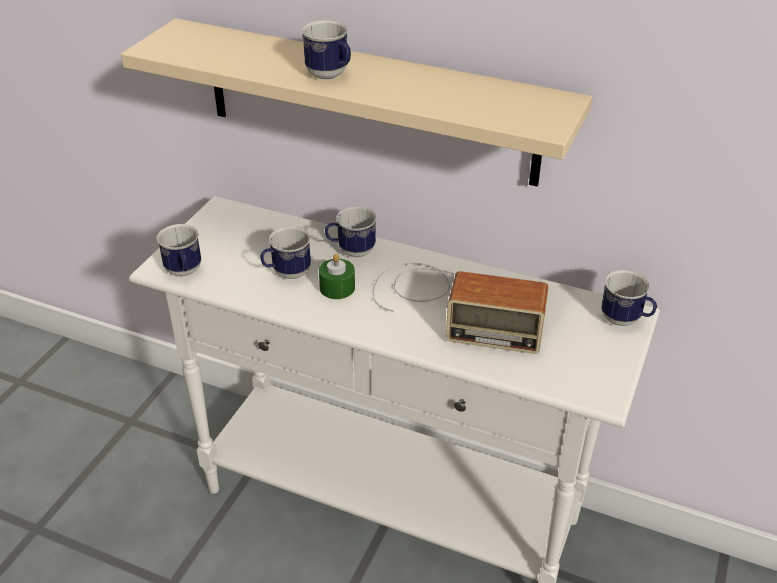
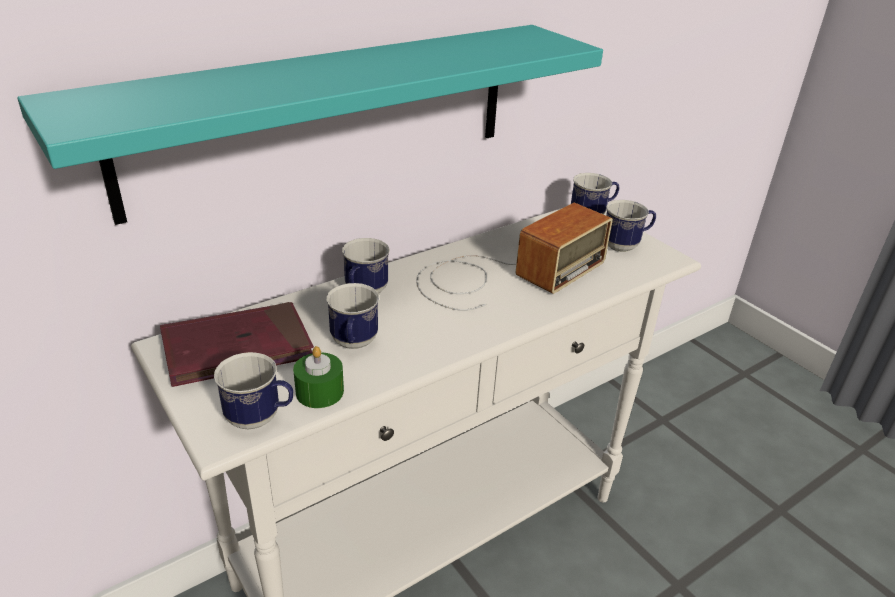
camera: 60 degrees left, 5 degrees down
(240, 232) = (237, 348): none -> red book
(331, 76) = (347, 74): mug -> mug (625, 245)
(337, 288) = (412, 323): green candle -> green candle (319, 391)
(368, 102) = (326, 116): beige shelf -> turquoise shelf

